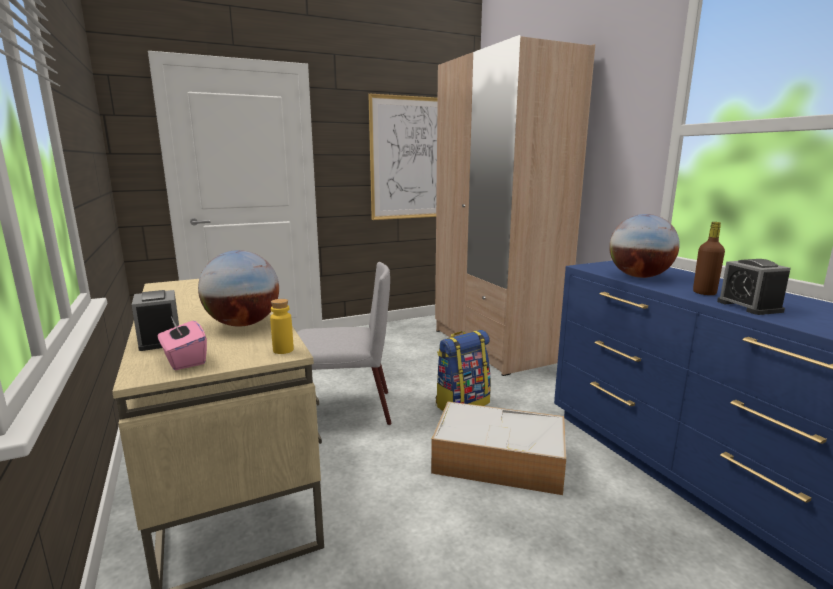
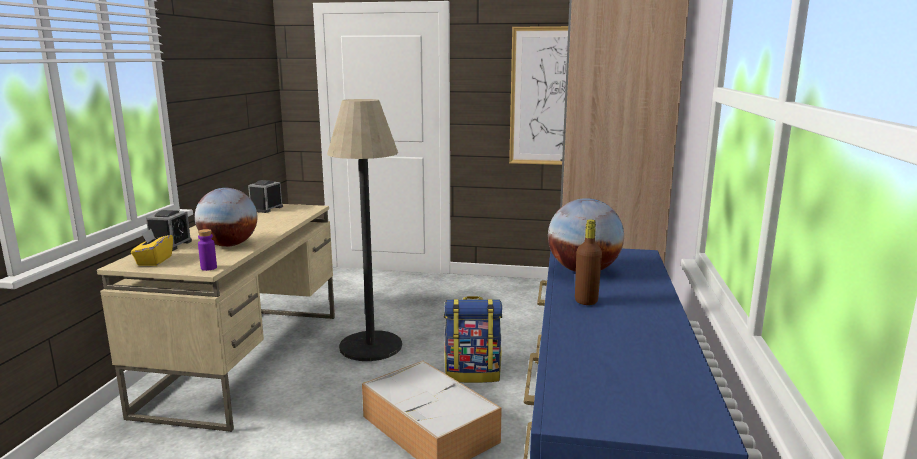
camera: 35 degrees right, 0 degrees up
(184, 360) = (154, 261): pink tissue box -> yellow tissue box
(283, 350) = (209, 268): yellow bottle -> purple bottle
(343, 410) = (370, 346): grey chair -> floor lamp
(749, 306) = (579, 323): alarm clock -> alarm clock (266, 208)

